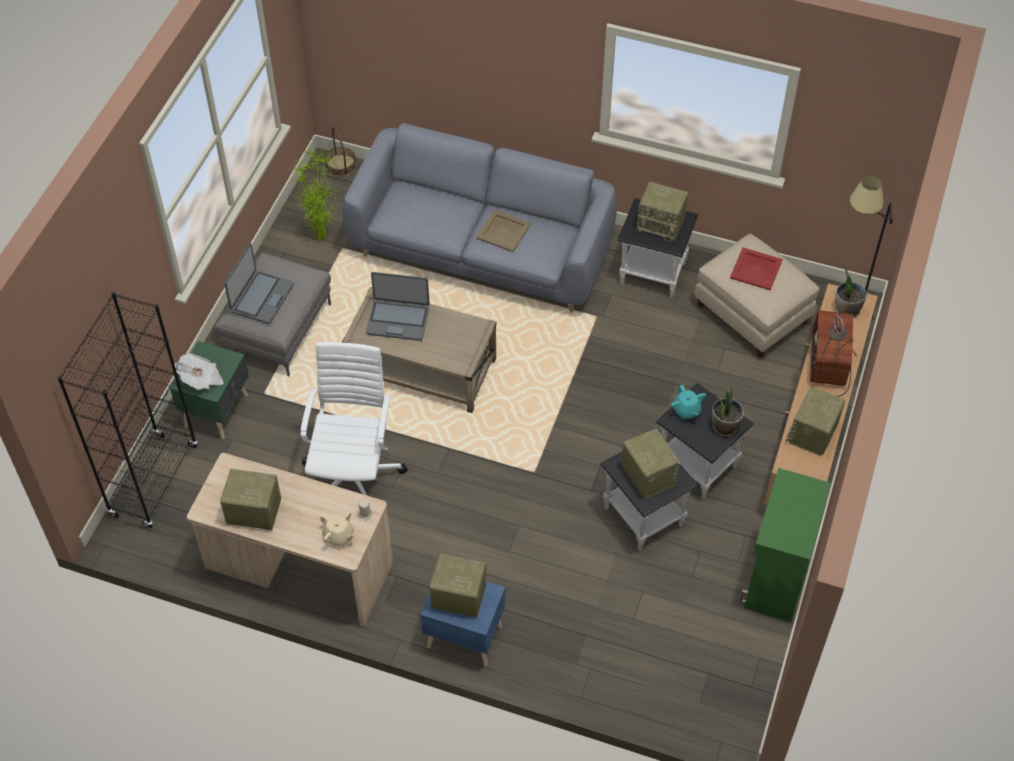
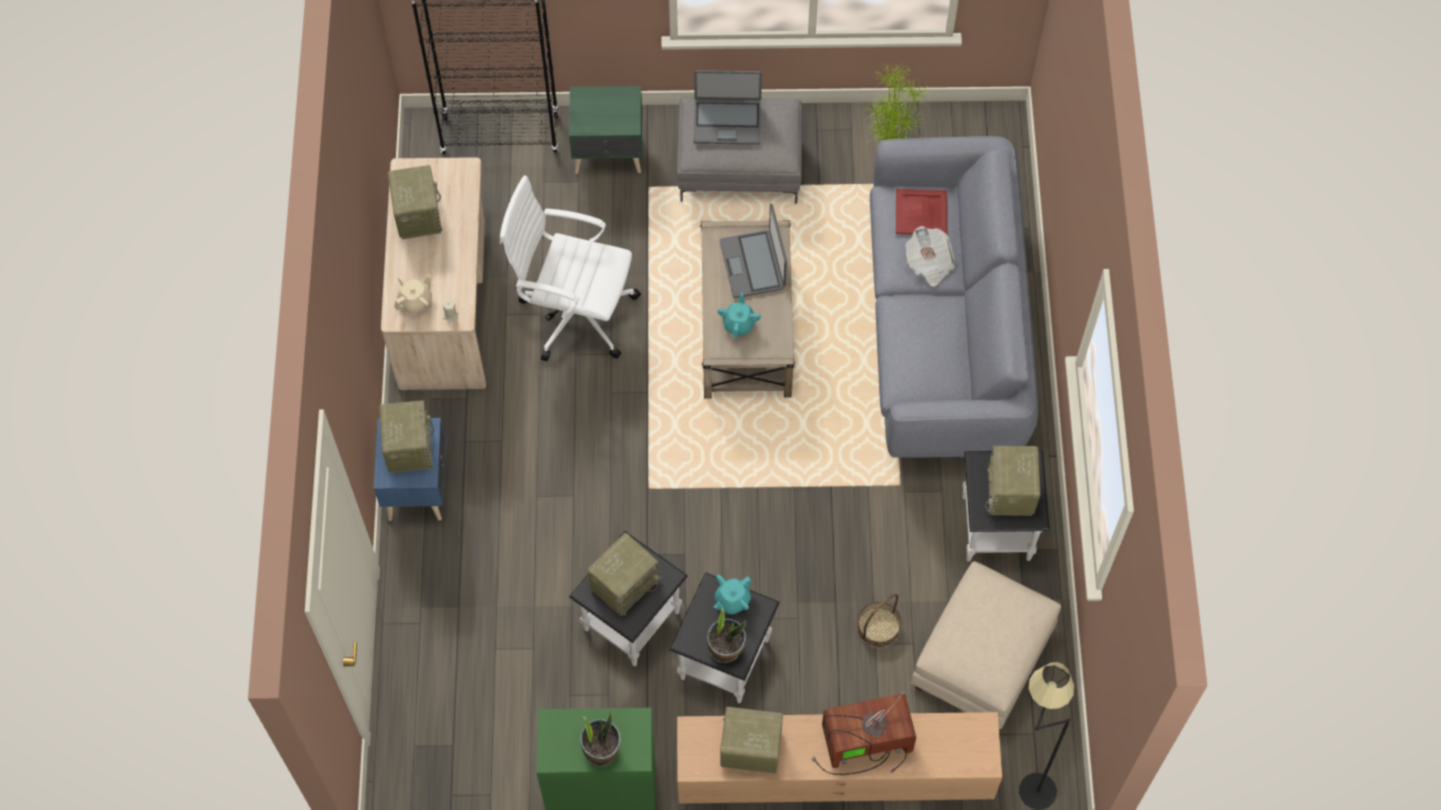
camera: 70 degrees right, 10 degrees up
(201, 379) = (591, 110): newspaper -> newspaper (929, 263)
(339, 536) = (416, 301): beige teapot -> beige teapot turned 150 degrees counterclockwise
(341, 165) = (1009, 135): basket -> basket (878, 627)
(353, 476) = (575, 312): white office chair -> white office chair turned 150 degrees counterclockwise
(445, 344) = (739, 323): none -> turquoise teapot
(504, 231) = (927, 325): beige tray -> none
(755, 269) = (991, 623): red tray -> red tray (920, 212)
(847, 309) = (963, 744): potted plant -> potted plant (601, 750)

